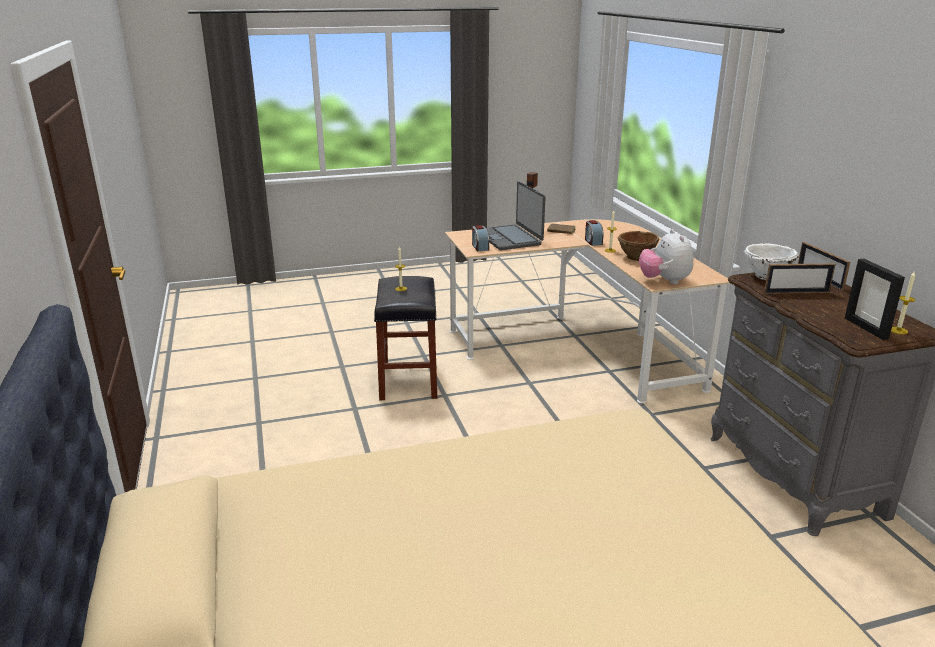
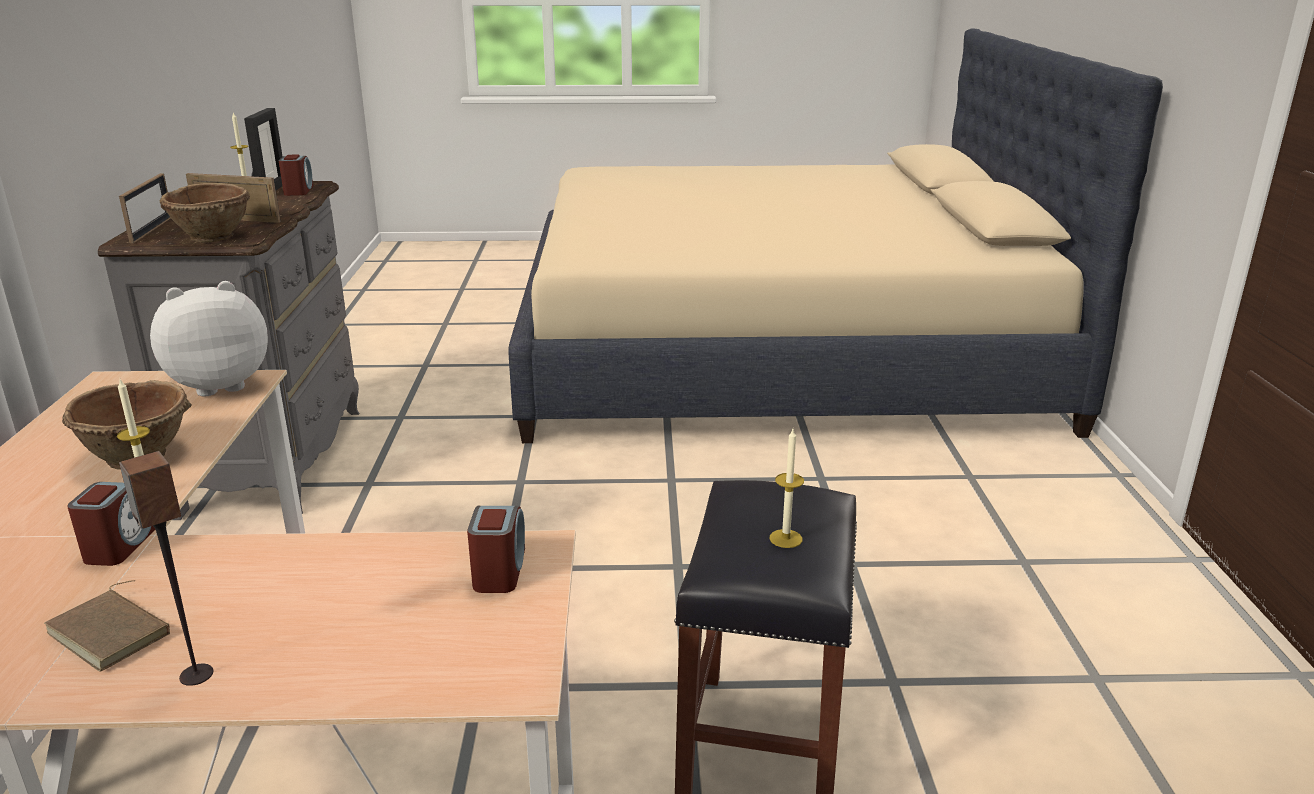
camera: 165 degrees left, 0 degrees up
(509, 238) = (354, 609): laptop -> none
(664, 281) = (219, 385): plush toy -> plush toy turned 120 degrees counterclockwise
(766, 276) = (213, 237): white bowl -> brown bowl
(843, 329) = (298, 191): none -> alarm clock

